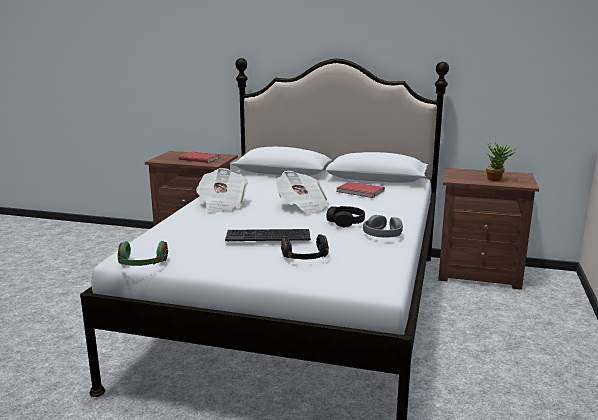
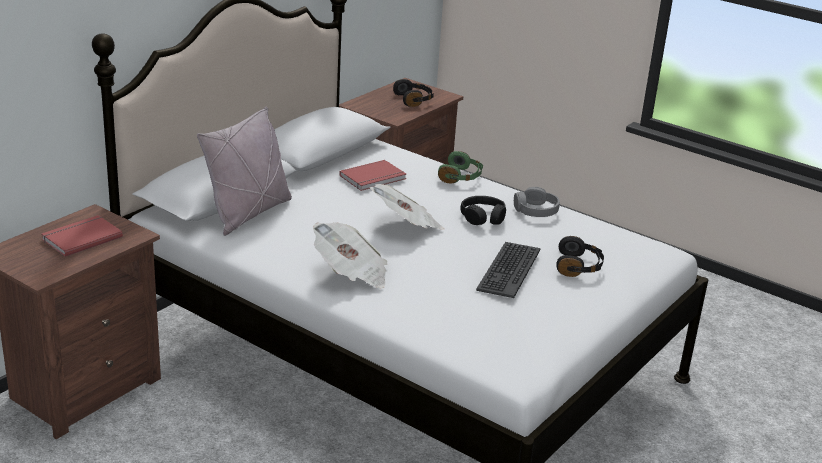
camera: 70 degrees left, 10 degrees up
(142, 264) = (548, 364): green headphones -> green headphones (461, 177)
(271, 179) = (249, 214): none -> purple pillow
(497, 179) = (414, 100): potted plant -> black headphones

